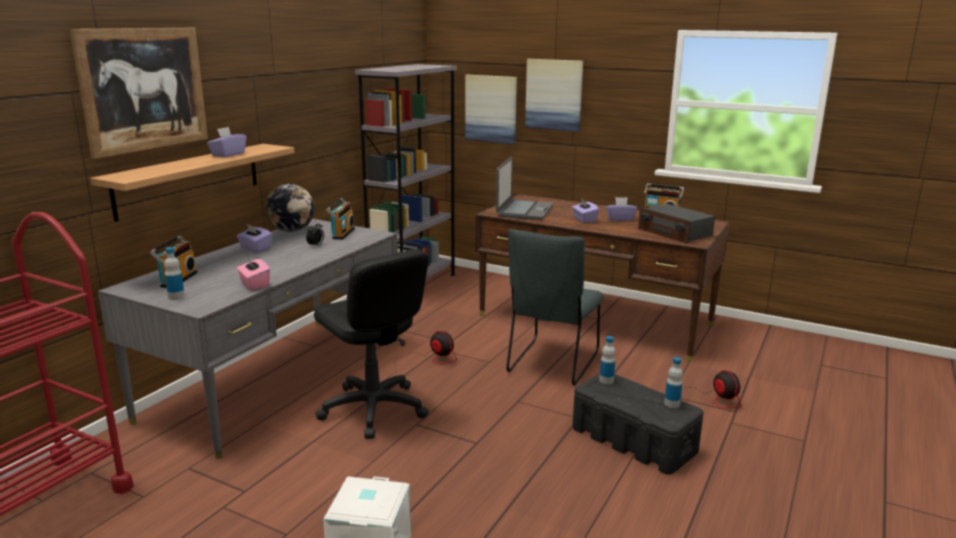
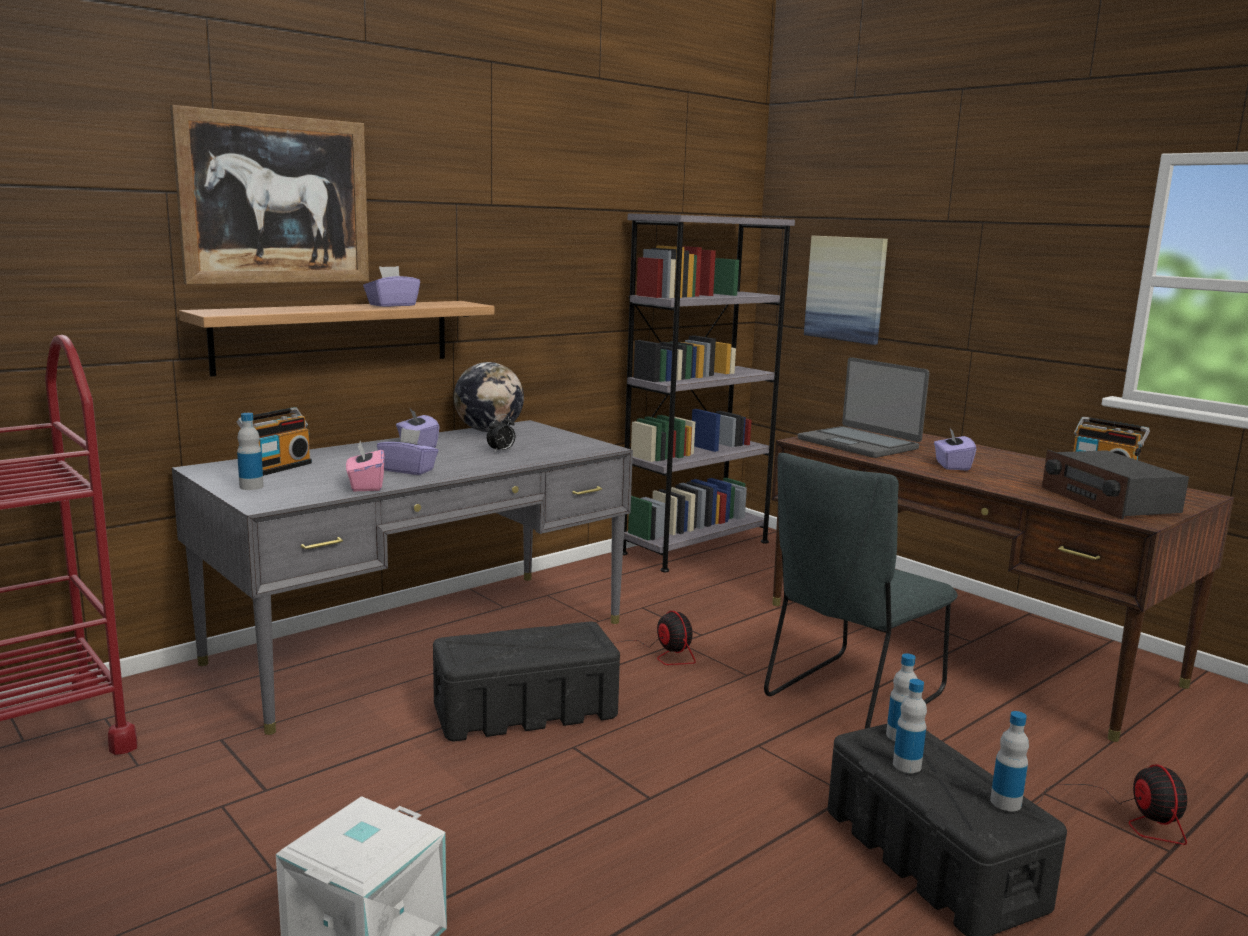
camera: 20 degrees right, 5 degrees down
(341, 233) = (552, 442): radio -> none
(373, 409) = (524, 711): black office chair -> black storage box
(524, 211) = (859, 444): laptop -> laptop turned 105 degrees clockwise
(554, 94) = (943, 267): picture -> none
(618, 395) = (907, 765): none -> bottle
(620, 219) = (1018, 471): purple tissue box -> purple tissue box (408, 470)

